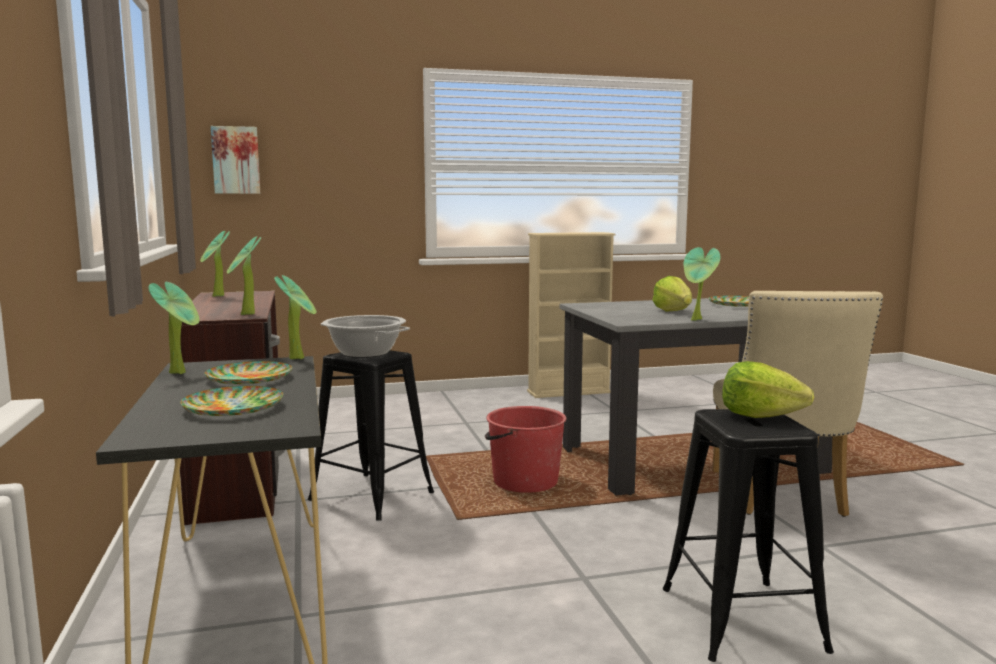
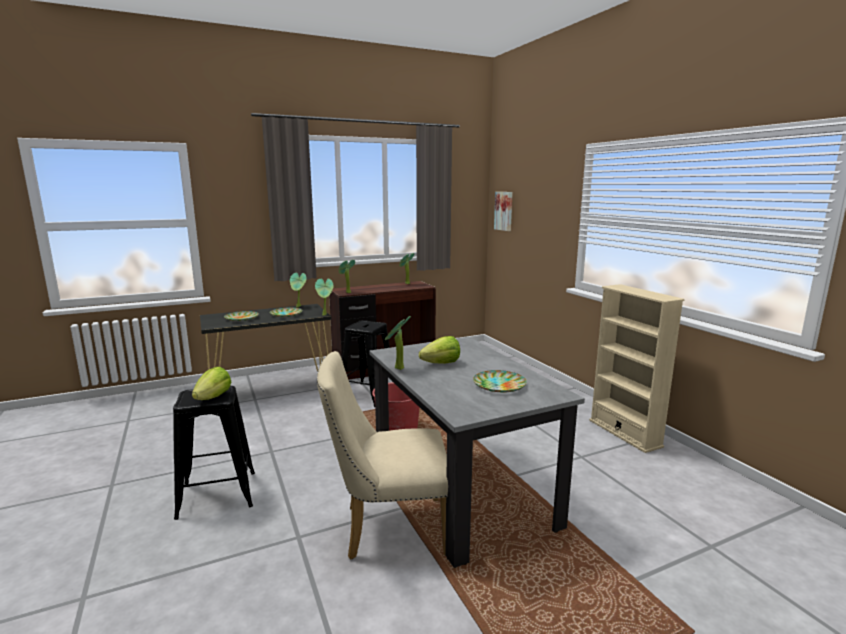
camera: 80 degrees right, 5 degrees up
(365, 353) = (367, 324): cooking pot -> none

